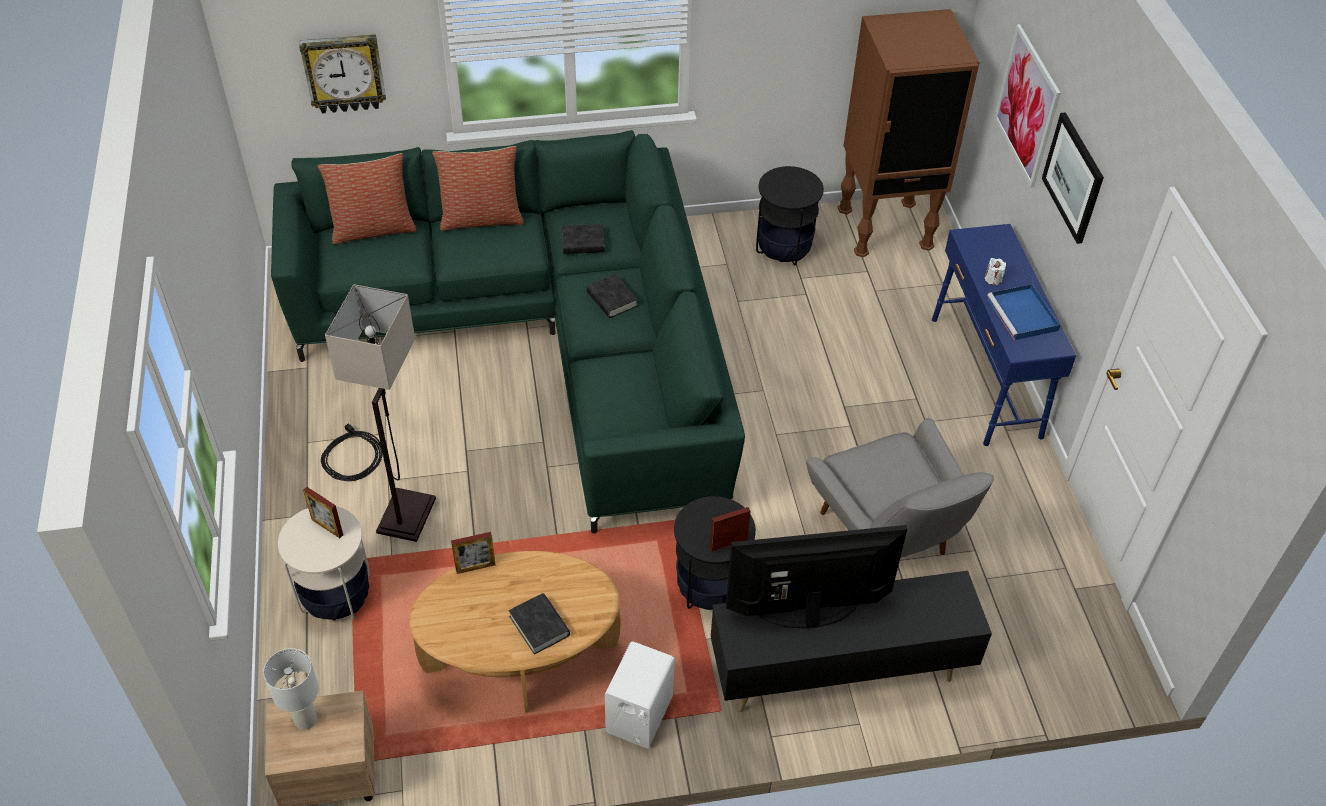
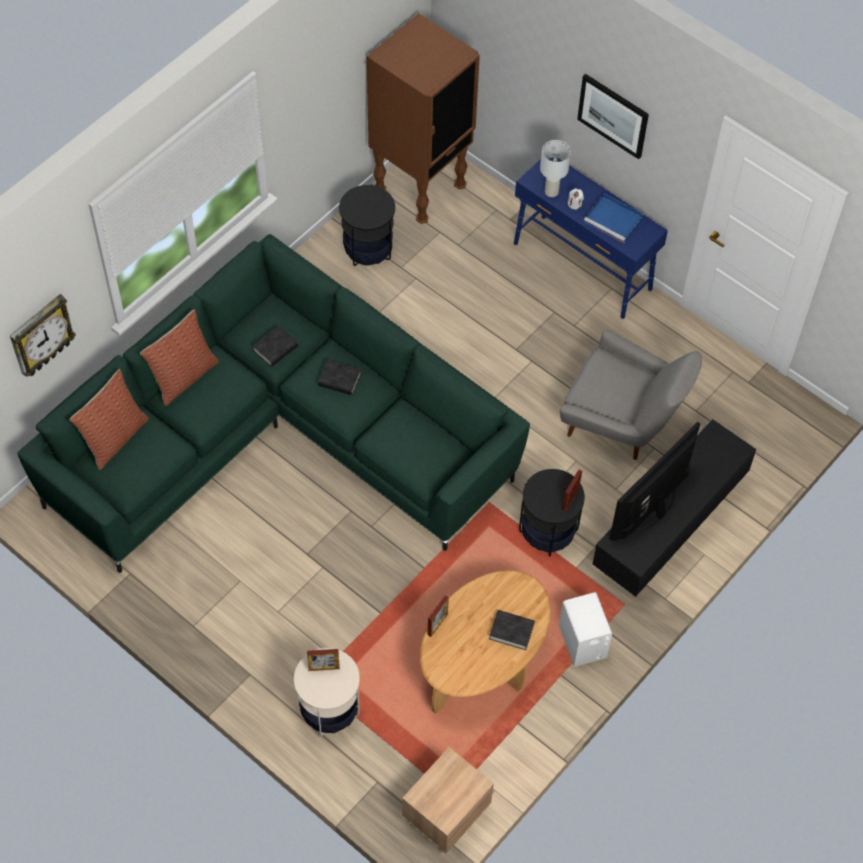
camera: 40 degrees left, 10 degrees up
(305, 719) = (435, 788): white table lamp -> white table lamp (551, 191)
(378, 483) = (273, 618): floor lamp -> none
(1027, 106) = (533, 69): picture -> none

